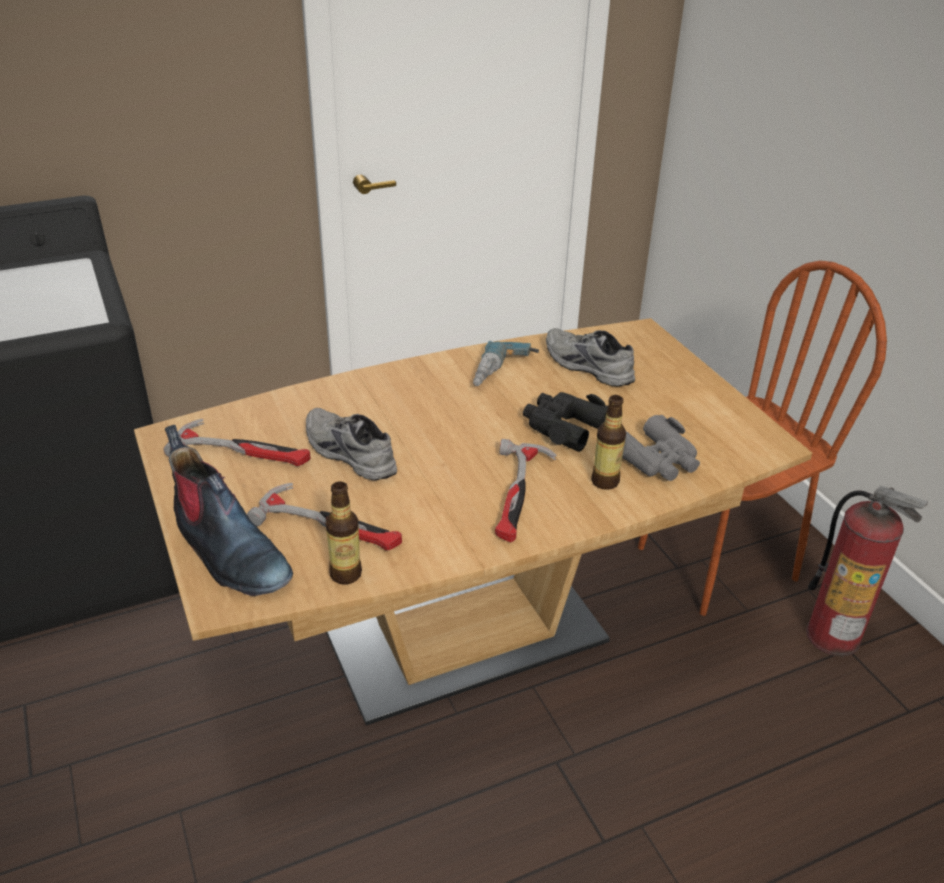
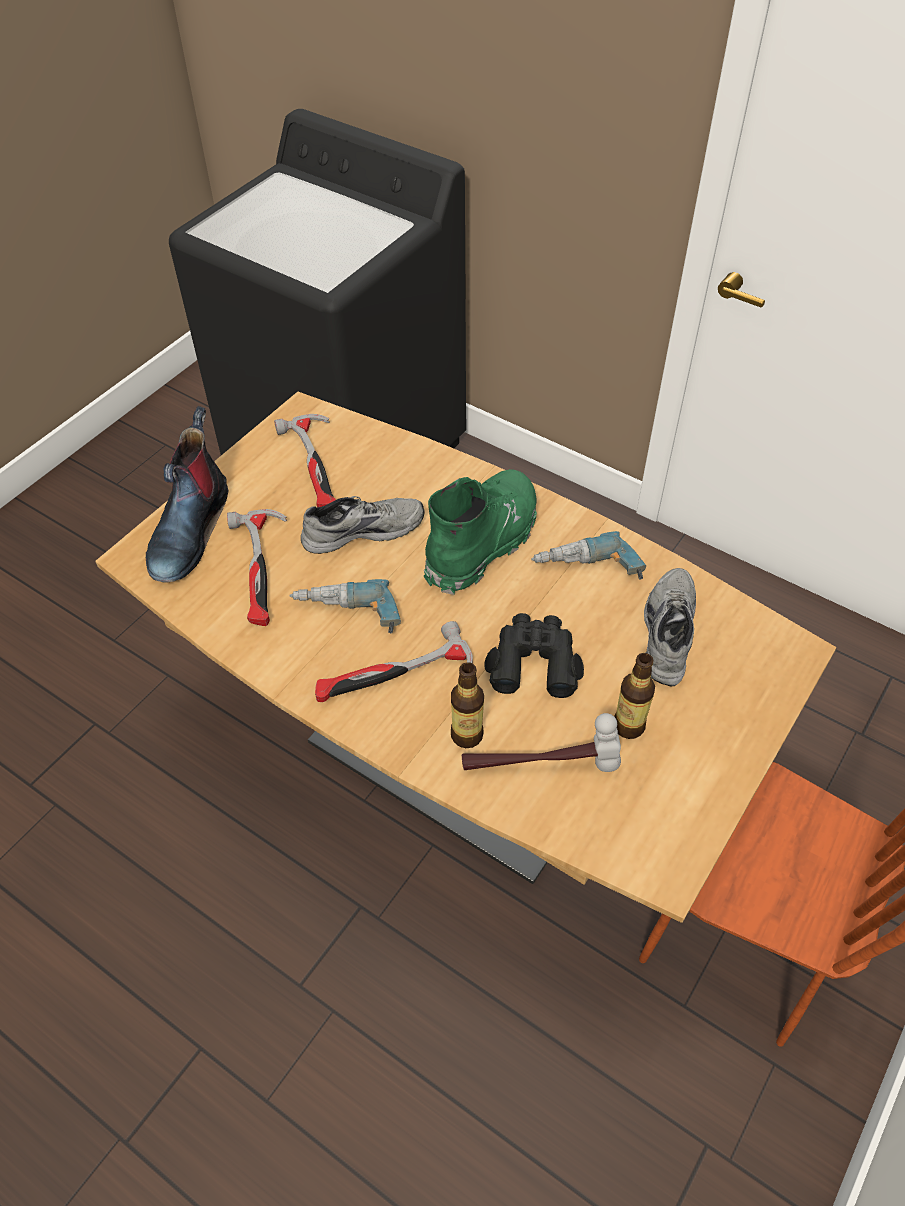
camera: 60 degrees right, 15 degrees up
(346, 574) = (208, 611): bottle -> bottle (628, 726)
(347, 454) = (362, 529): grey shoe -> grey shoe turned 60 degrees clockwise
(428, 404) = (483, 543): none -> green boot
(434, 497) = (345, 617): none -> power drill
(656, 459) = (540, 764): grey binoculars -> hammer
(833, 636) = (716, 1120): fire extinguisher -> none

